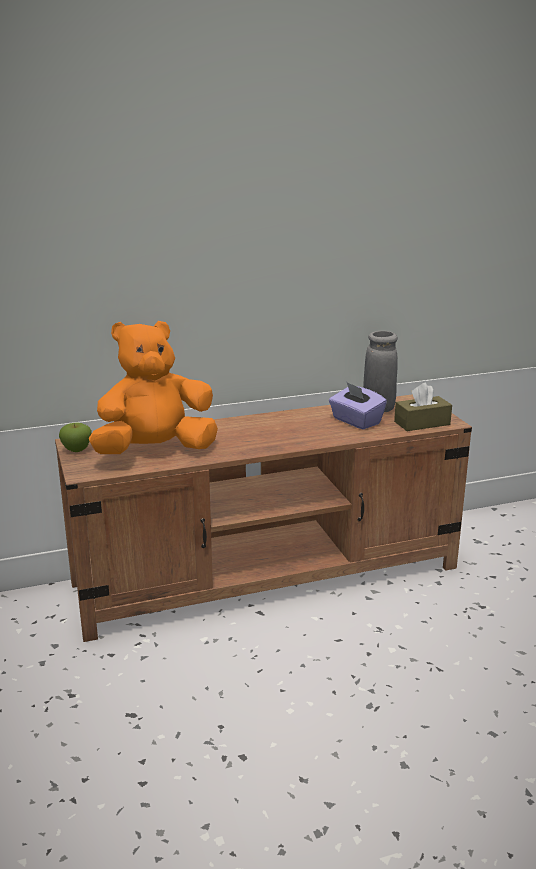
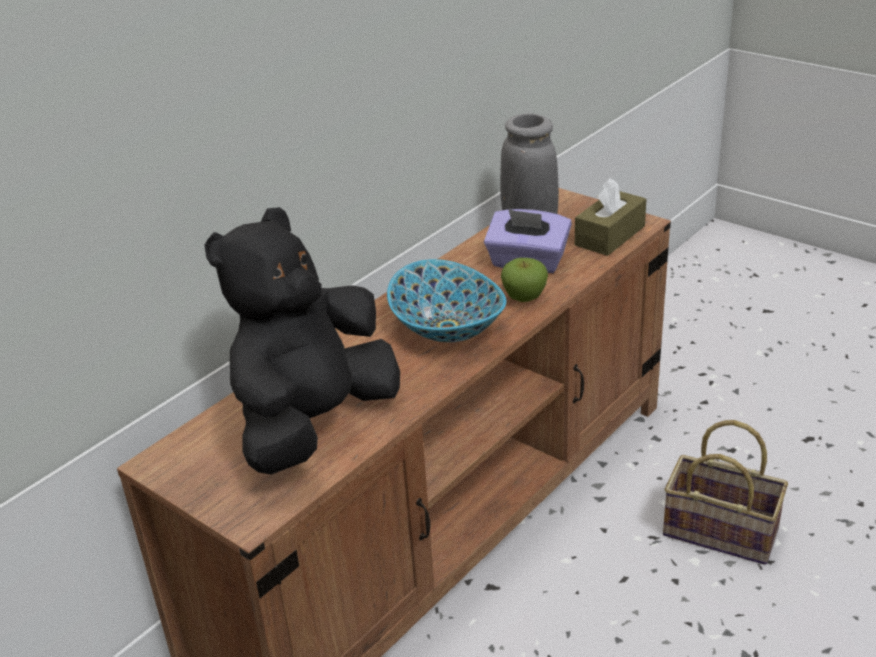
camera: 30 degrees left, 10 degrees up
(77, 450) = (185, 475): apple -> apple (524, 298)
(155, 451) = (314, 424): orange plush toy -> black plush toy
(271, 435) = (446, 328): none -> bowl
(427, 643) = (723, 531): none -> basket

